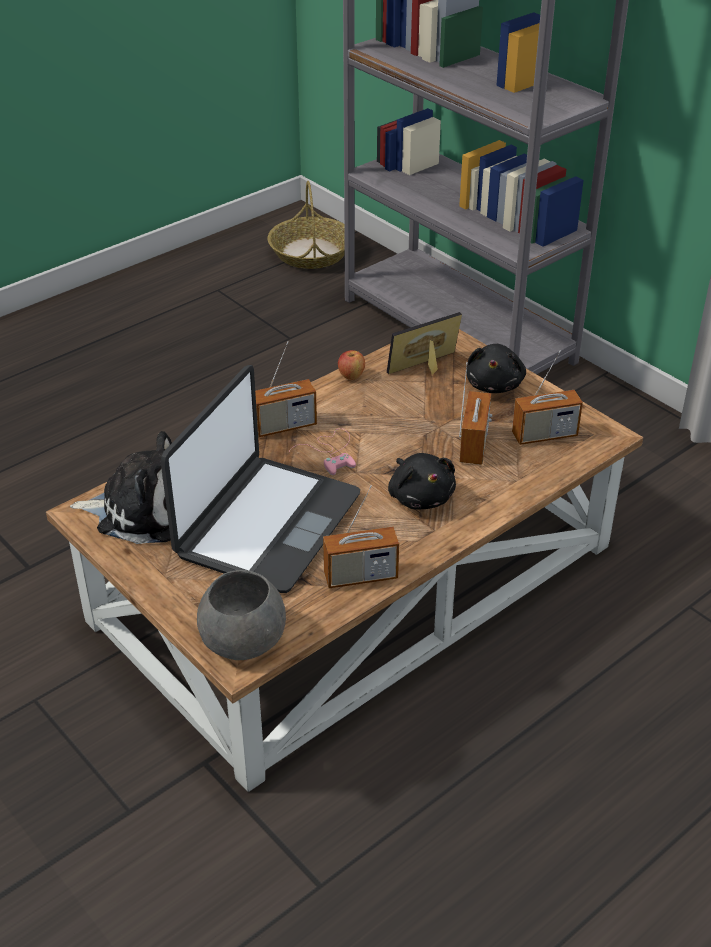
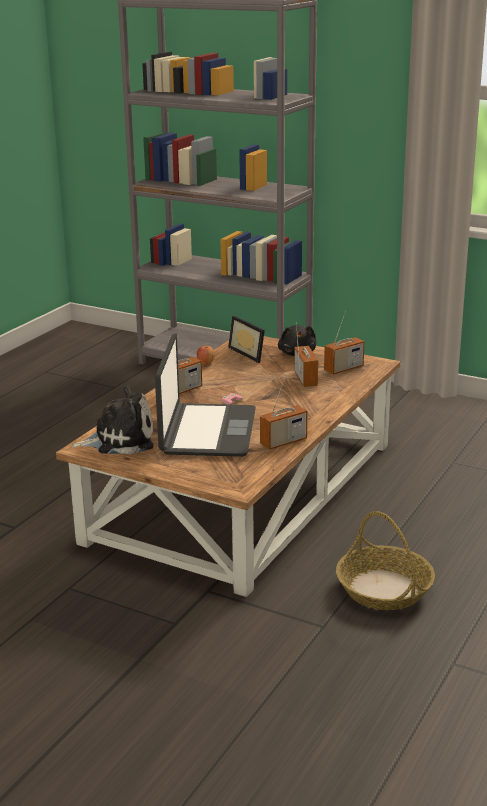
camera: 20 degrees left, 15 degrees down
(242, 640) = (234, 480): grey bowl -> none
(311, 253) = (98, 344): basket -> basket (384, 589)
(420, 496) = (291, 405): black plush toy -> none
(427, 368) = (250, 353): picture frame -> picture frame turned 75 degrees counterclockwise

